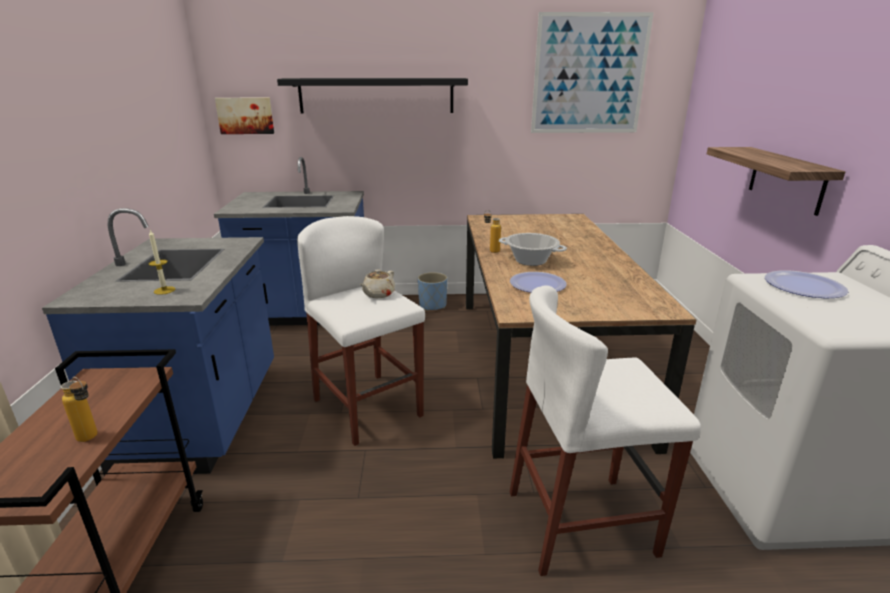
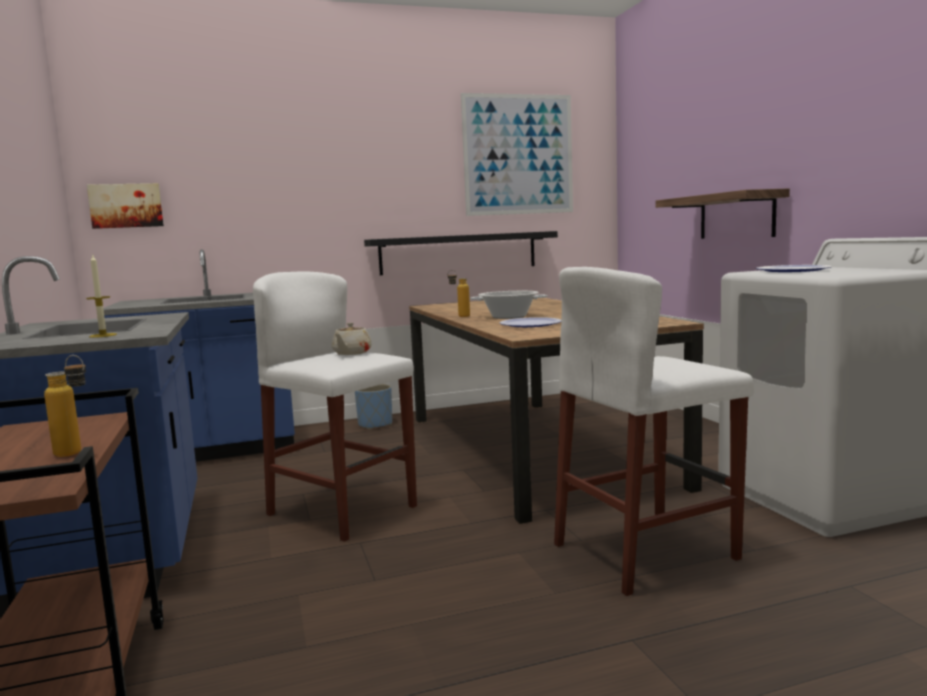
camera: 15 degrees left, 15 degrees down
(376, 95) = (290, 179): black shelf -> black shelf (458, 253)

